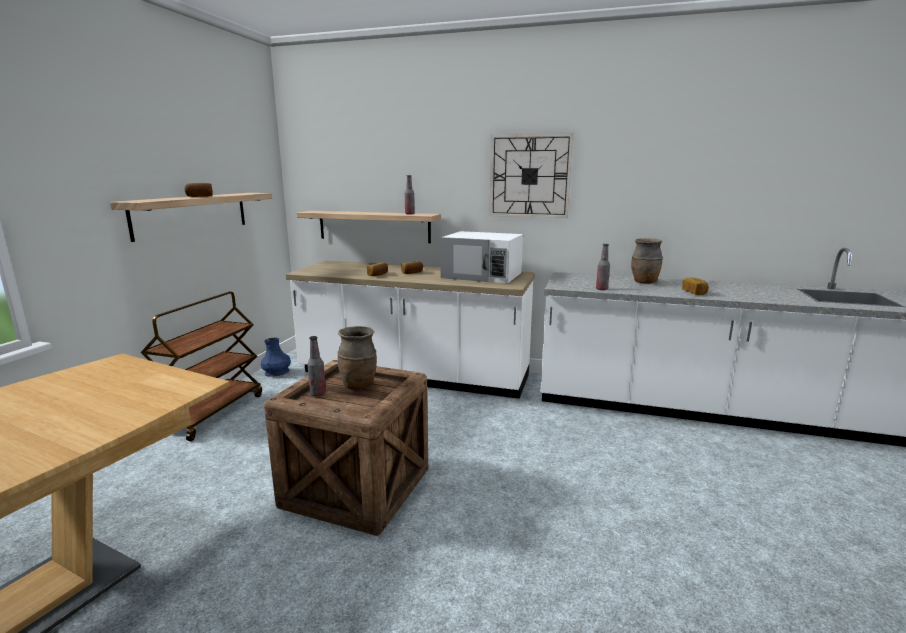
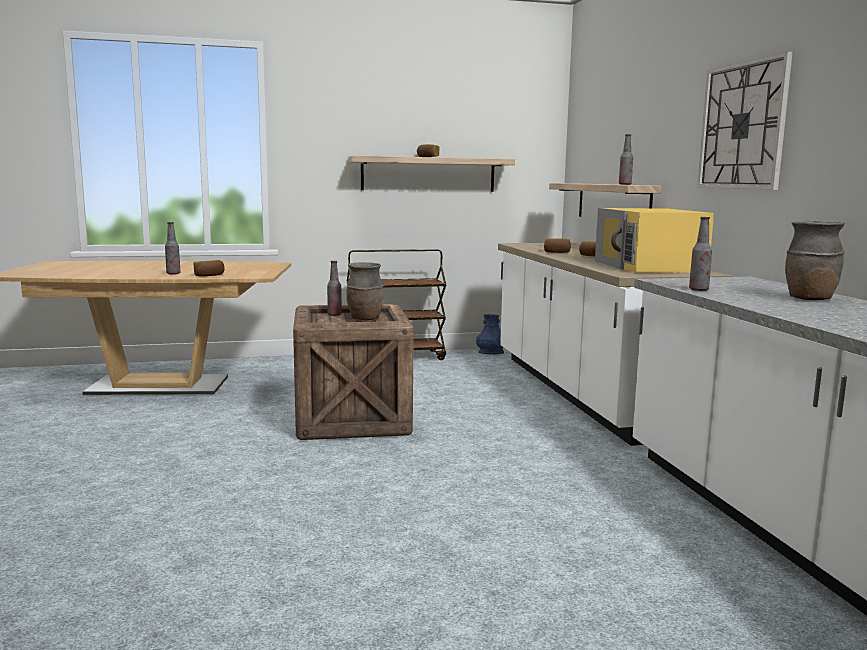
camera: 60 degrees right, 5 degrees down
(58, 434) = (173, 274): none -> bottle
(482, 275) = (649, 266): white microwave -> yellow microwave
(694, 292) = (813, 314): bread -> bread (209, 275)

